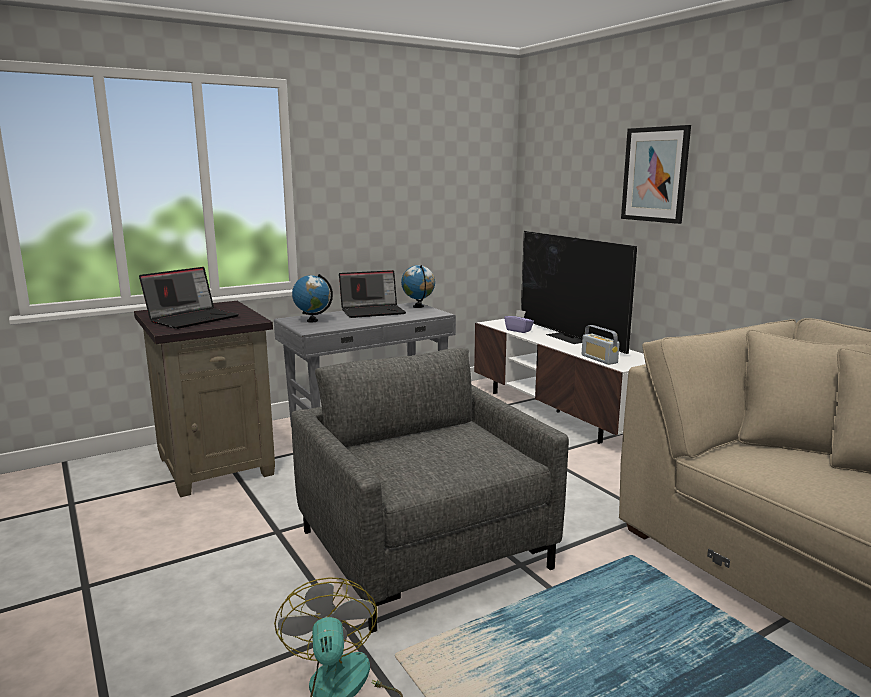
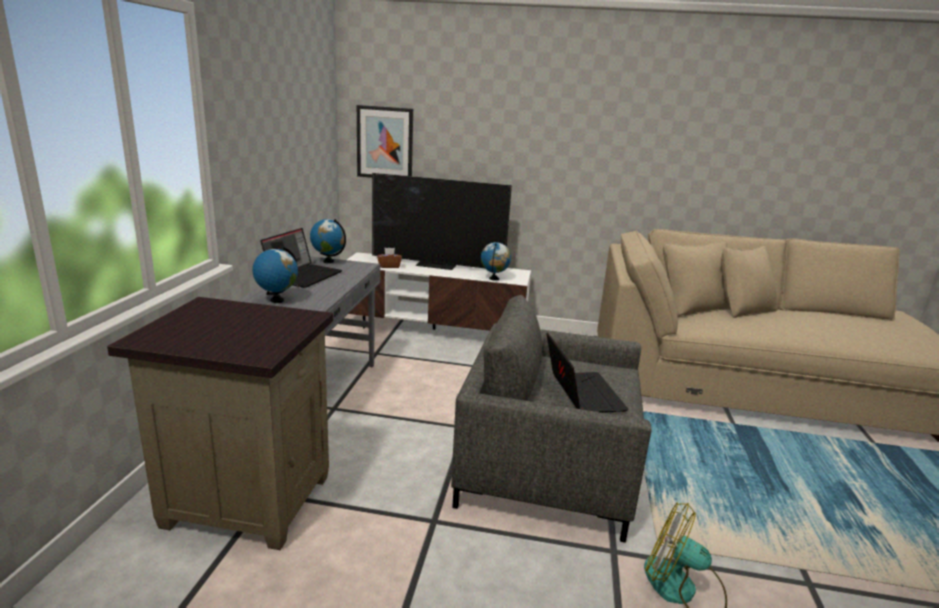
camera: 50 degrees left, 5 degrees up
(193, 318) = (235, 333): laptop -> laptop (581, 393)
(518, 330) = (389, 266): purple tissue box -> brown tissue box
(599, 359) = (494, 279): radio -> globe
(655, 174) = (508, 126): picture -> picture (385, 143)

